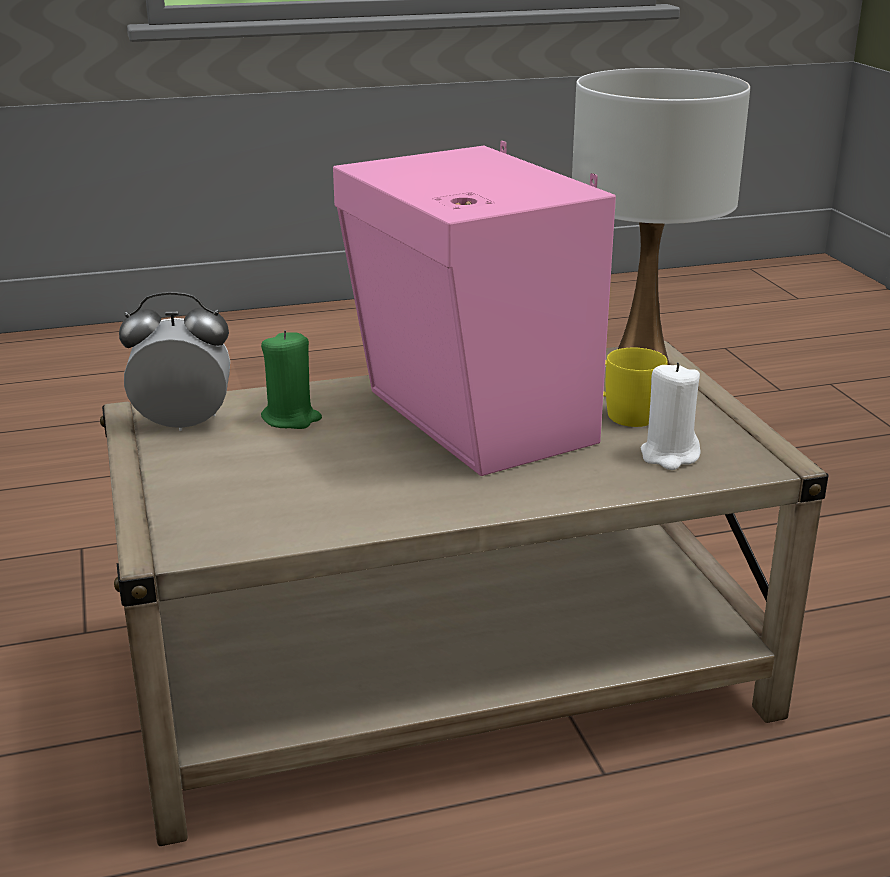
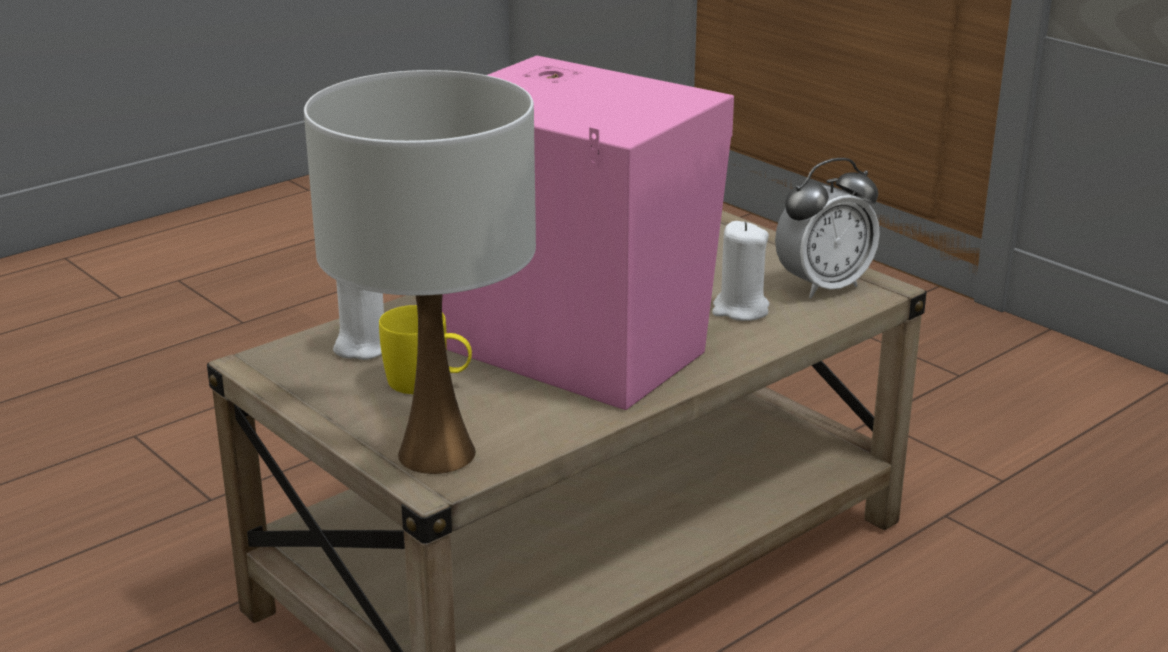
camera: 155 degrees right, 0 degrees up
(291, 419) = (740, 310): green candle -> white candle

